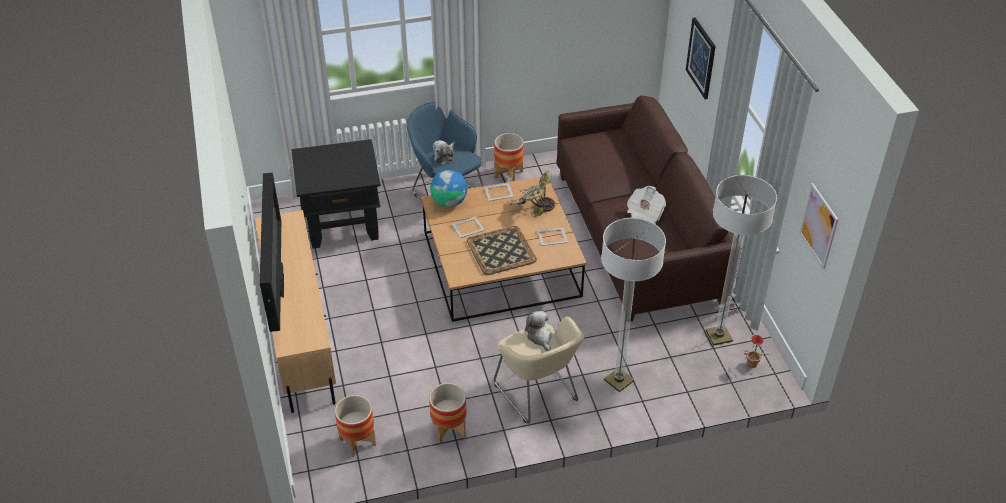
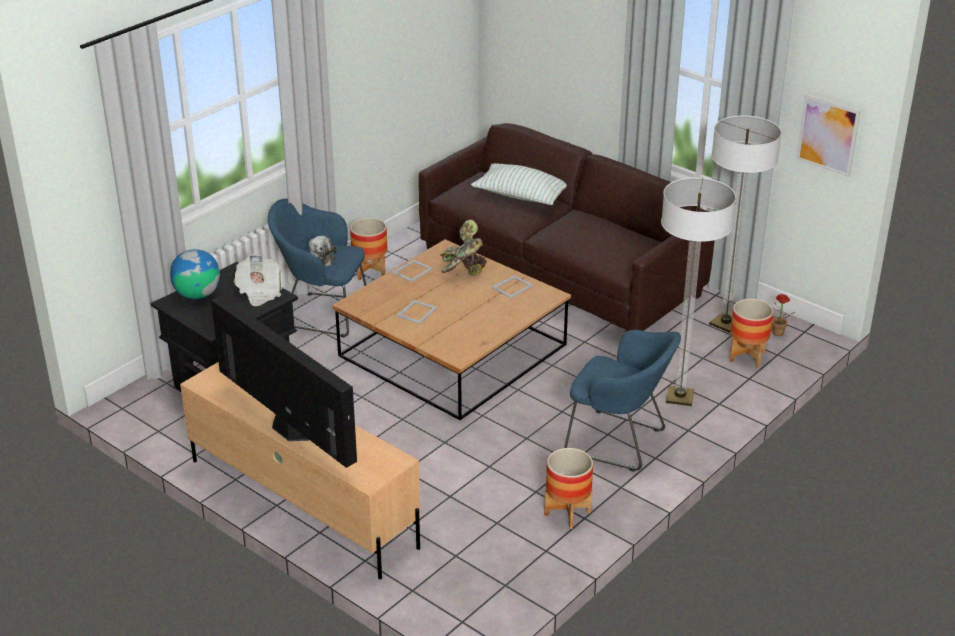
camera: 35 degrees left, 10 degrees down
(357, 442) = (485, 570): planter -> planter (747, 356)
(449, 202) = (369, 298): globe -> globe (197, 294)
(500, 250) = (474, 318): tray -> none
(538, 395) = (619, 442): beige armchair -> blue armchair
(540, 337) = (607, 368): plush toy -> none
(624, 163) = (521, 196): none -> pillow
(644, 215) = (592, 229): newspaper -> newspaper (259, 292)
(701, 58) = (560, 53): picture -> none

